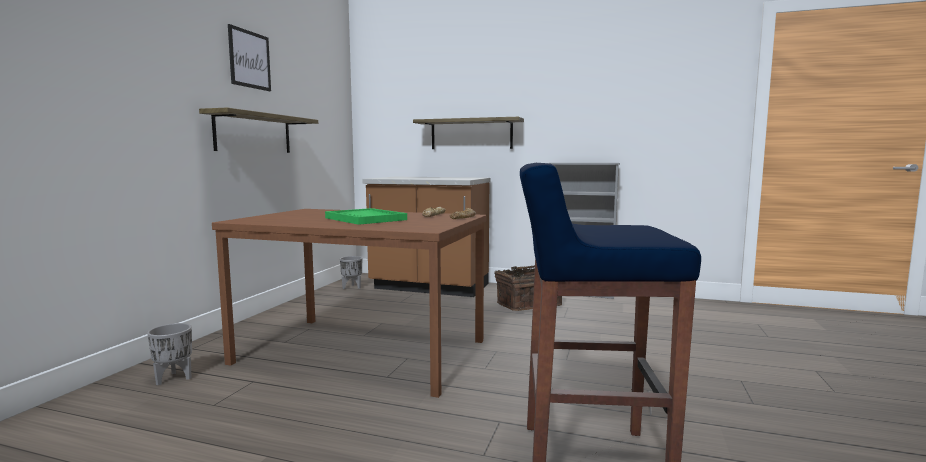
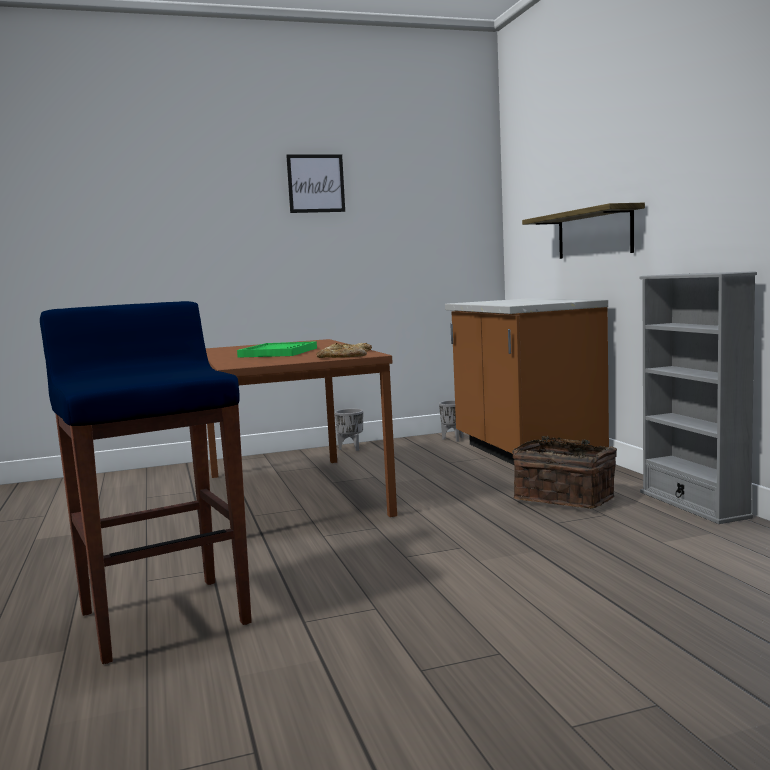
camera: 55 degrees right, 0 degrees up
(174, 378) = (173, 477): grey planter -> grey planter (351, 448)
(254, 133) = (320, 259): shelf -> none

